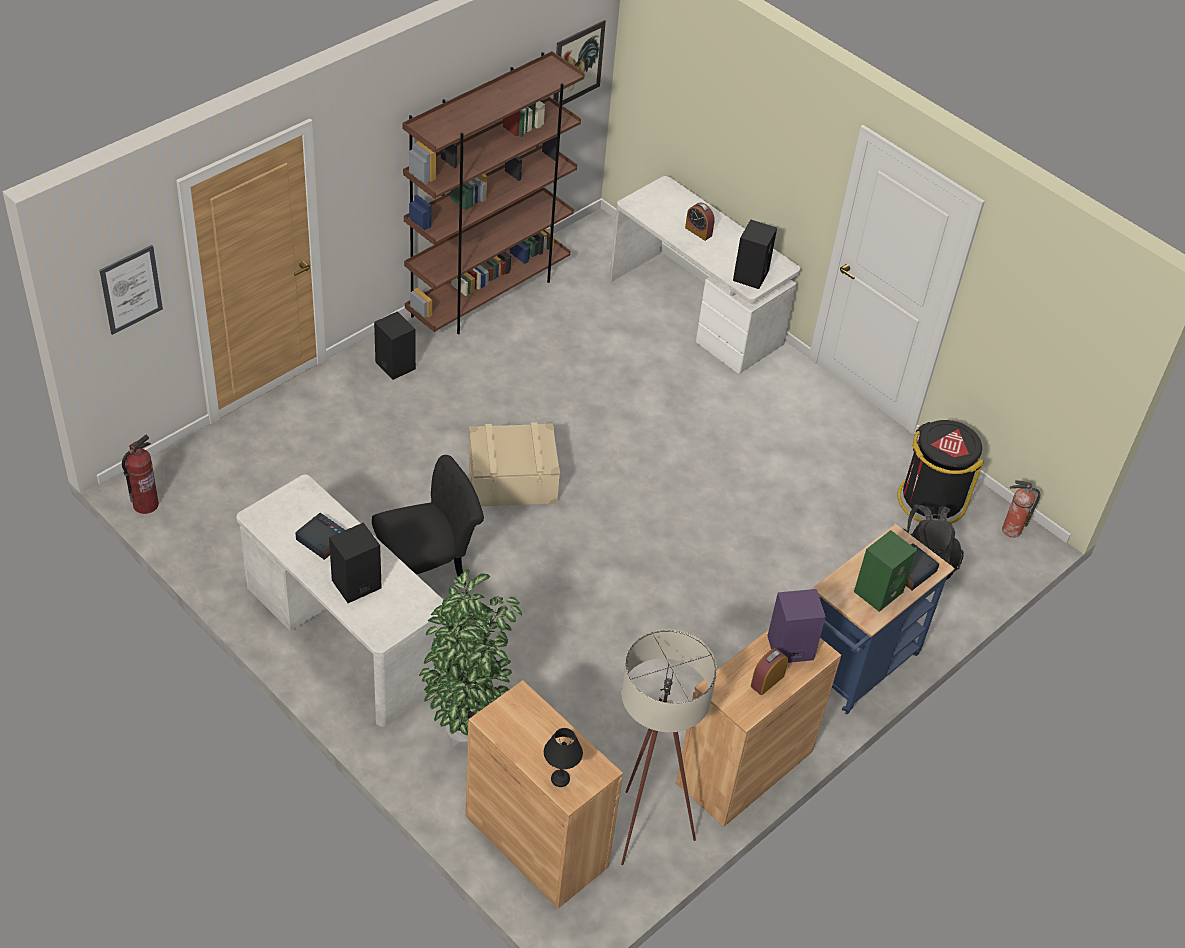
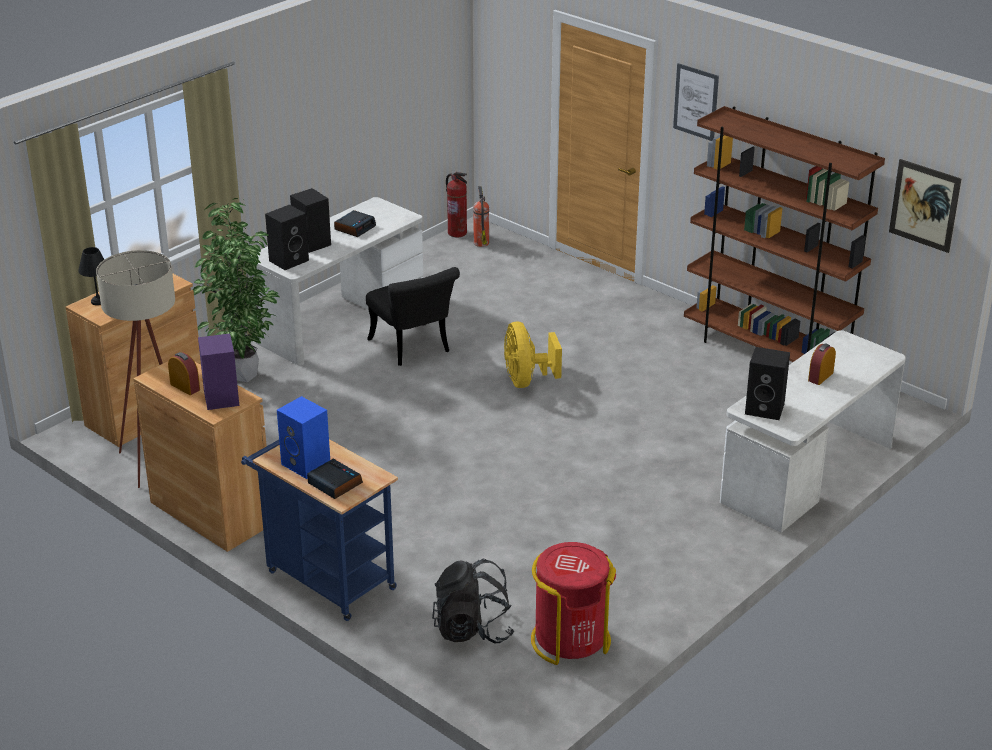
camera: 90 degrees right, 15 degrees down
(131, 289) = (513, 72): picture -> picture (696, 102)
(394, 365) = (648, 315): black speaker -> black speaker (289, 260)
(512, 479) = (526, 380): beige storage box -> yellow fan
(878, 591) = (307, 464): green speaker -> blue speaker
(930, 500) = (570, 639): black trash can -> red trash can
(1010, 530) = (539, 702): fire extinguisher -> fire extinguisher (481, 242)

